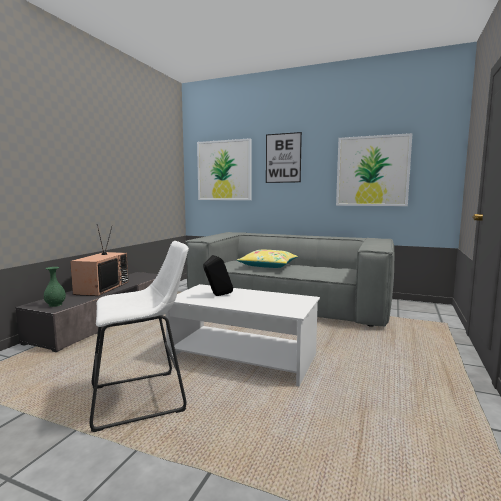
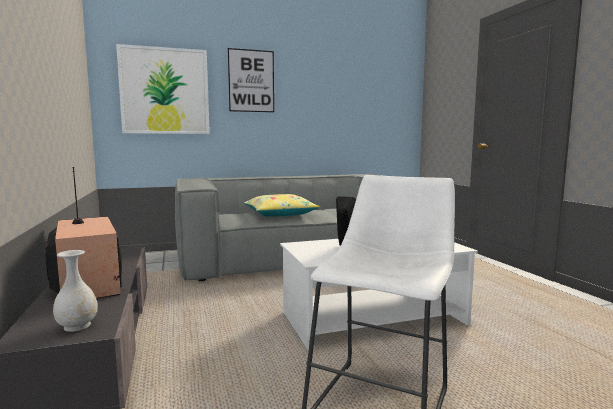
camera: 40 degrees left, 0 degrees up
(55, 305) = (78, 326): green vase -> white vase
(372, 171) = (349, 103): picture -> none

